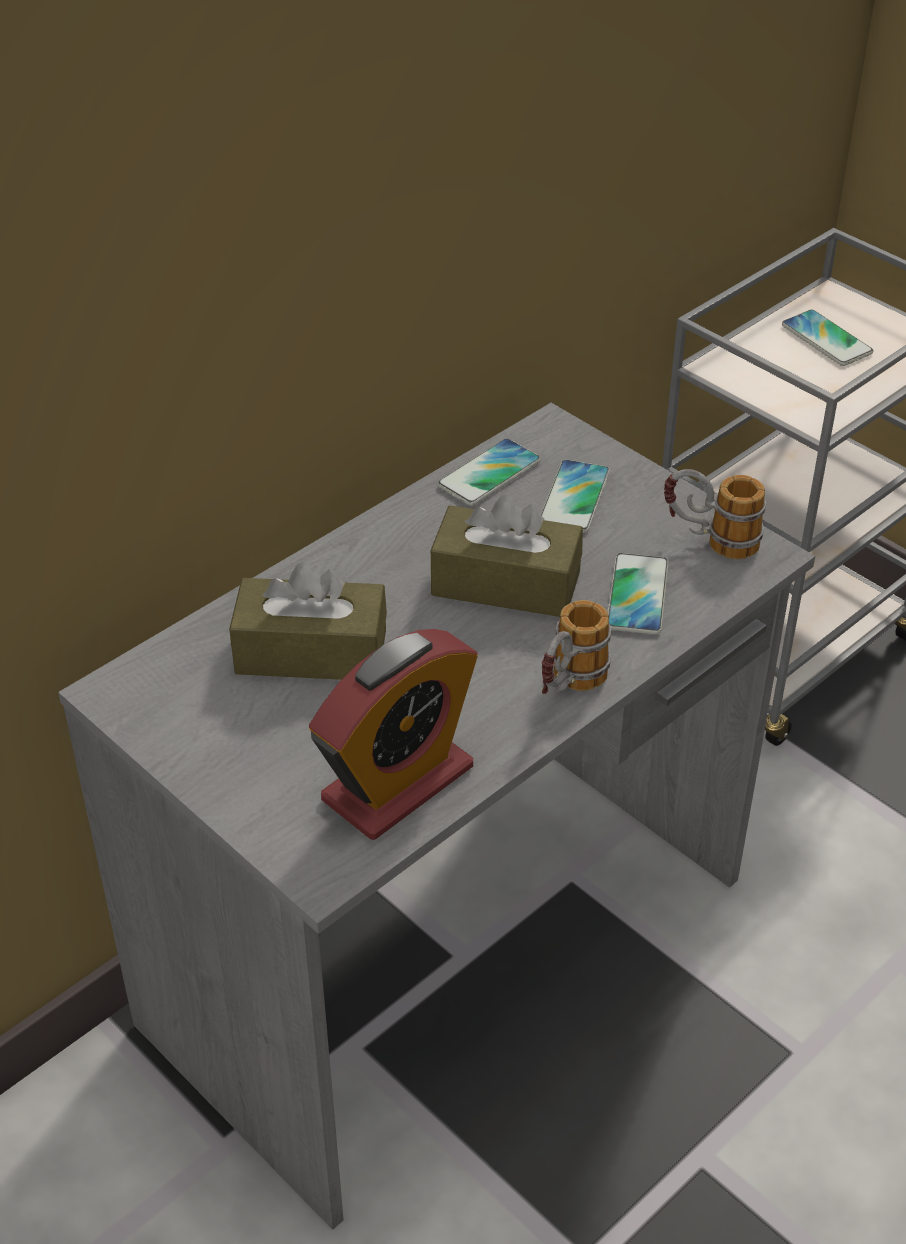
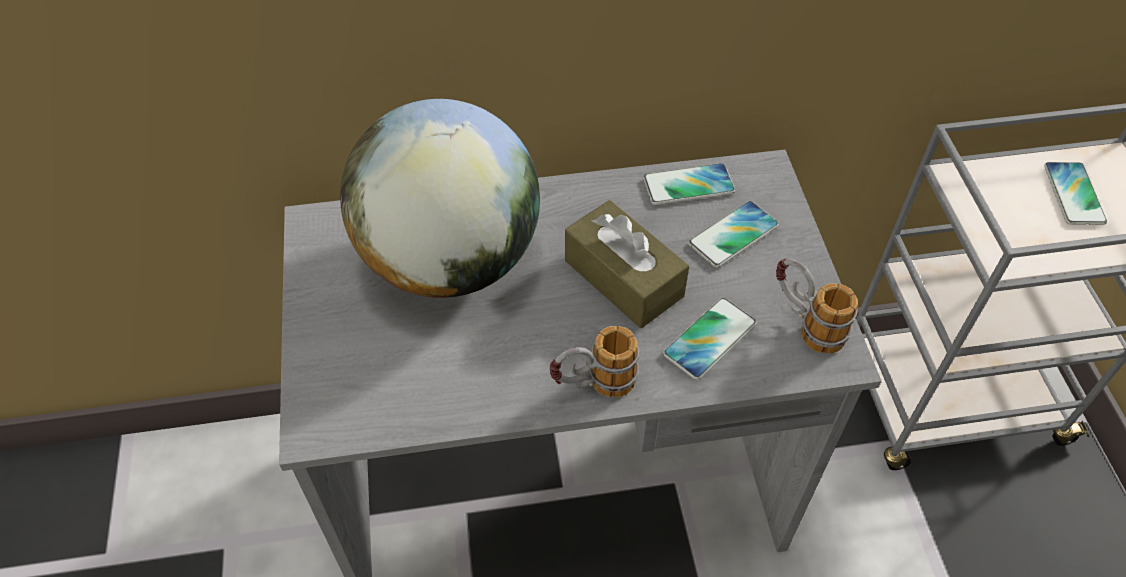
camera: 35 degrees right, 10 degrees up
(311, 652) = (451, 261): brown tissue box -> globe
(398, 783) = (416, 392): alarm clock -> none

